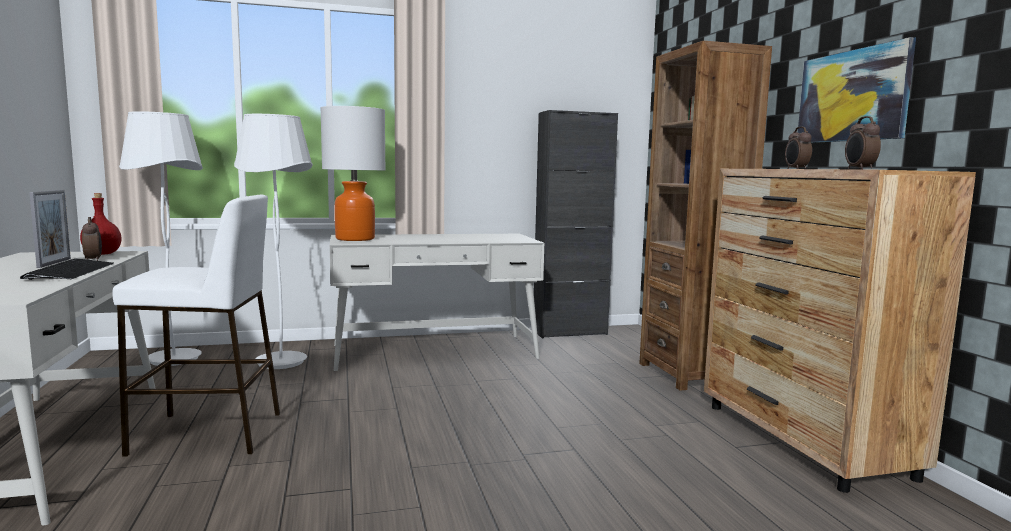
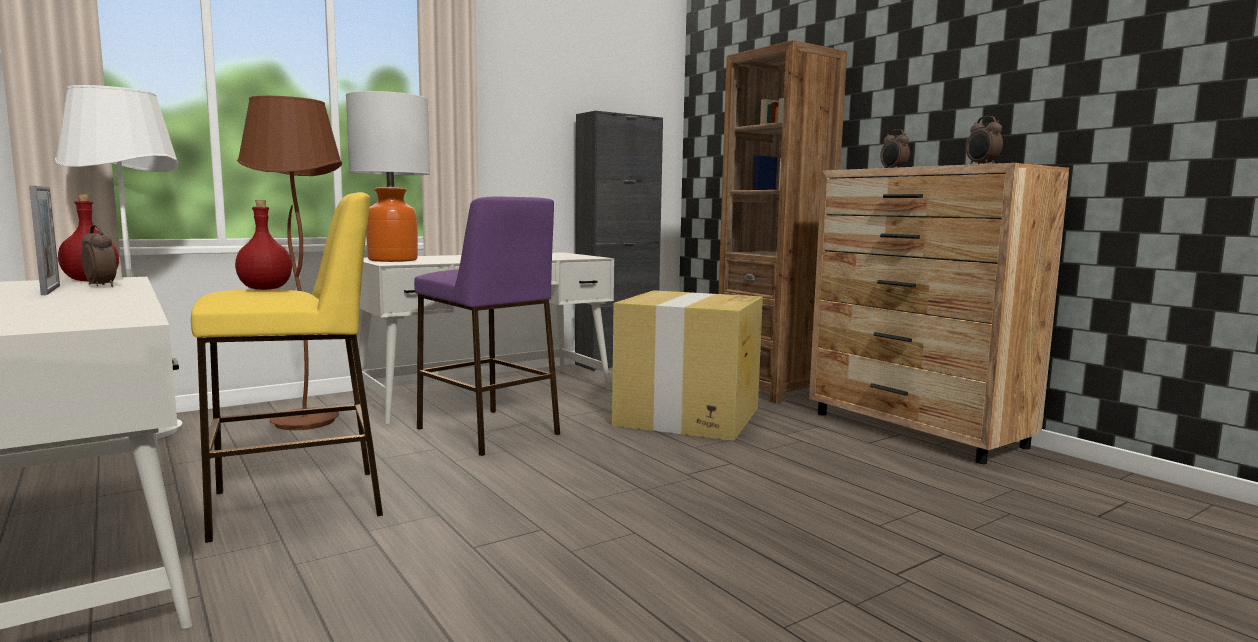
camera: 20 degrees left, 0 degrees up
(70, 271) = (110, 296): keyboard -> none
(190, 268) = (266, 289): none -> red bottle
(209, 433) = (299, 503): white stool -> yellow stool
(280, 362) = (304, 422): white floor lamp -> brown floor lamp
(400, 388) = (488, 431): none -> purple stool
(580, 394) = (687, 416): none -> cardboard box
(852, 96) = (939, 101): picture -> none

